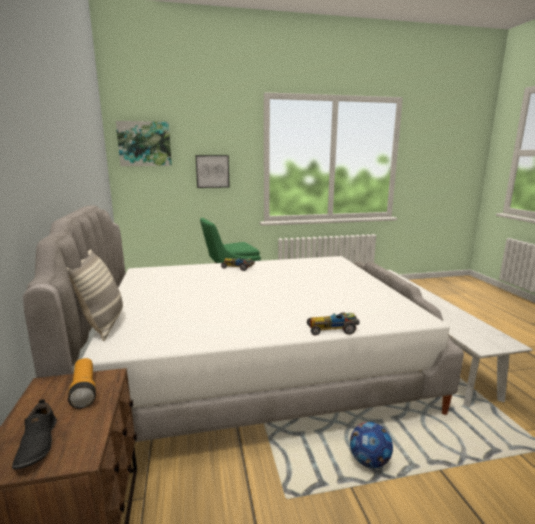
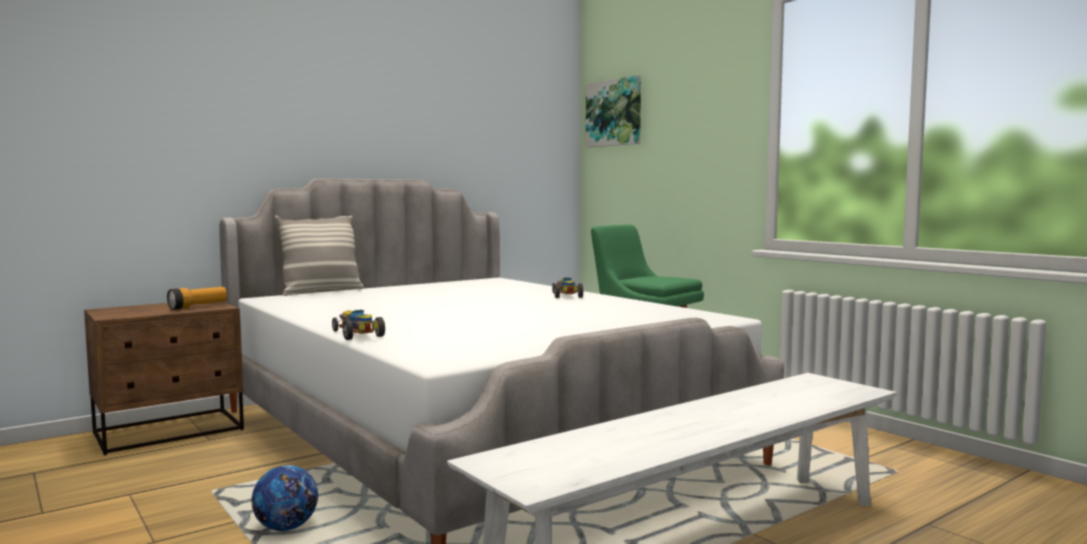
camera: 65 degrees right, 10 degrees down
(36, 444) = (126, 310): black shoe -> none
(212, 171) = (690, 150): picture -> none

